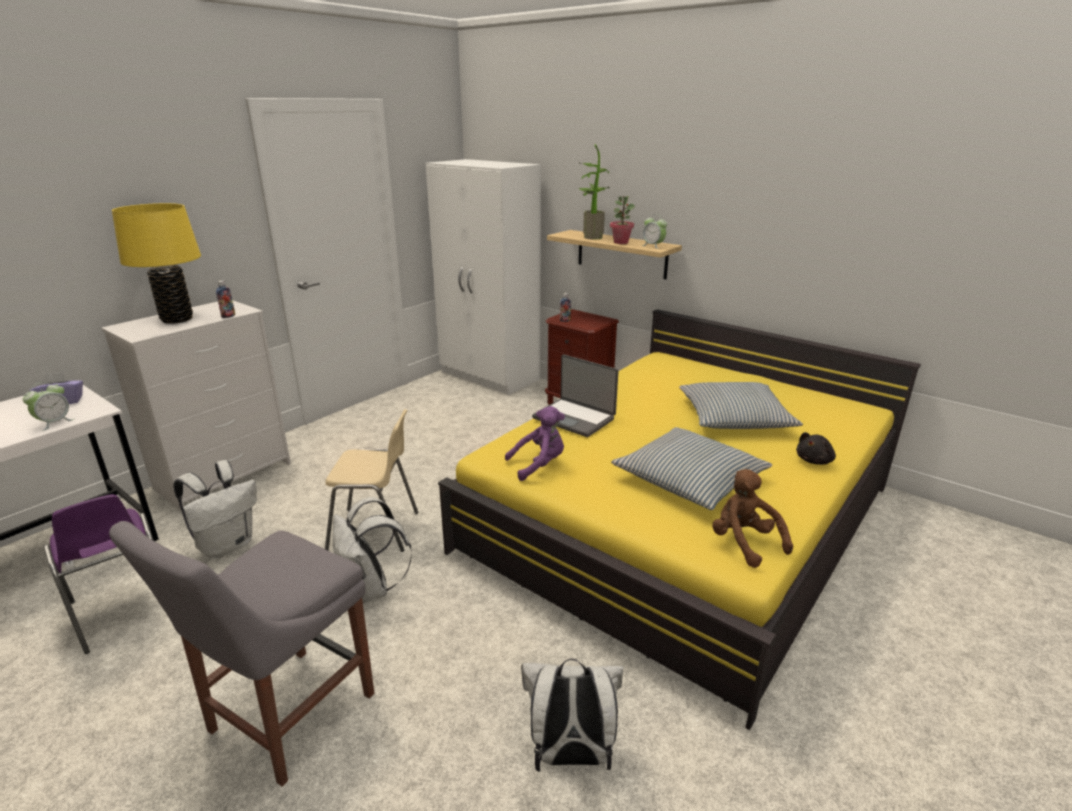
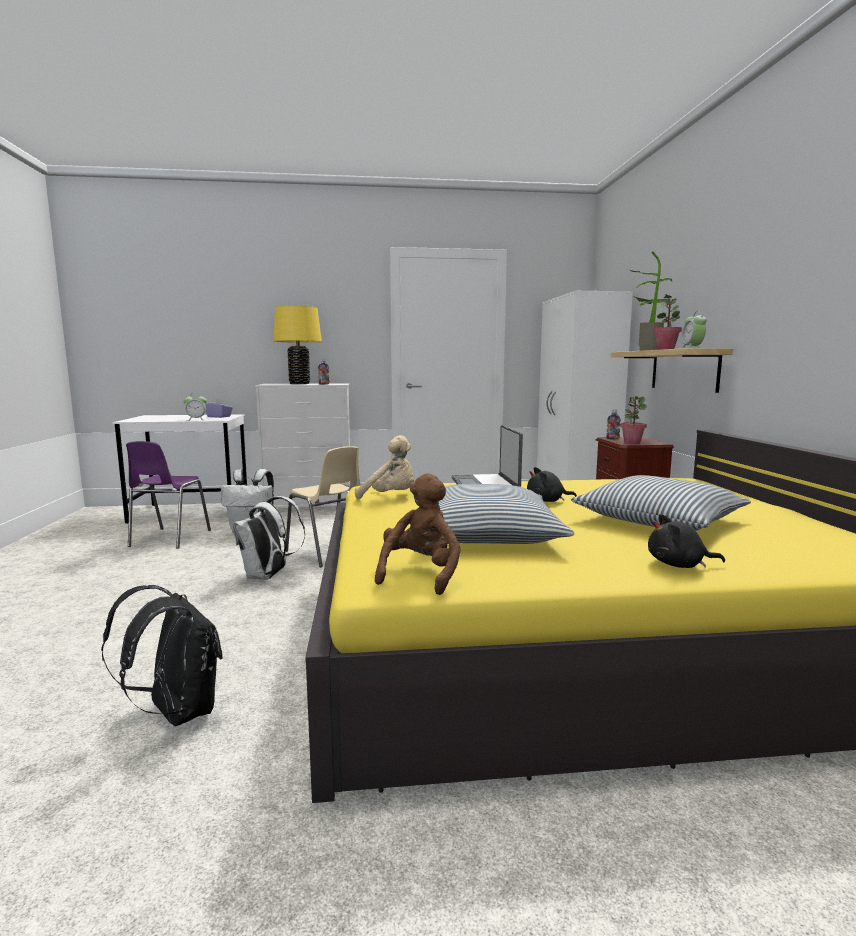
camera: 45 degrees right, 15 degrees down
(285, 717) = (125, 604): grey chair -> none
(539, 465) = (391, 497): purple plush toy -> beige plush toy
(570, 756) = (177, 712): white backpack -> black backpack
(591, 325) = (632, 443): none -> potted plant
(645, 421) = (547, 501): none -> black plush toy

